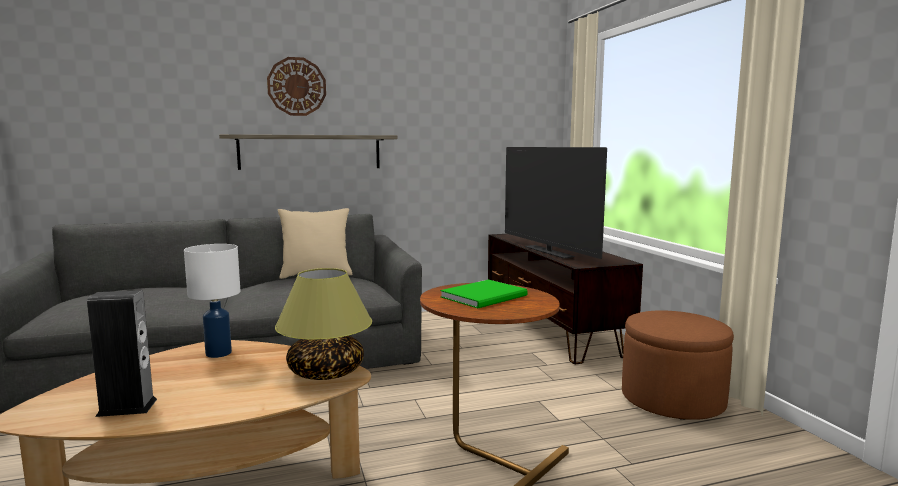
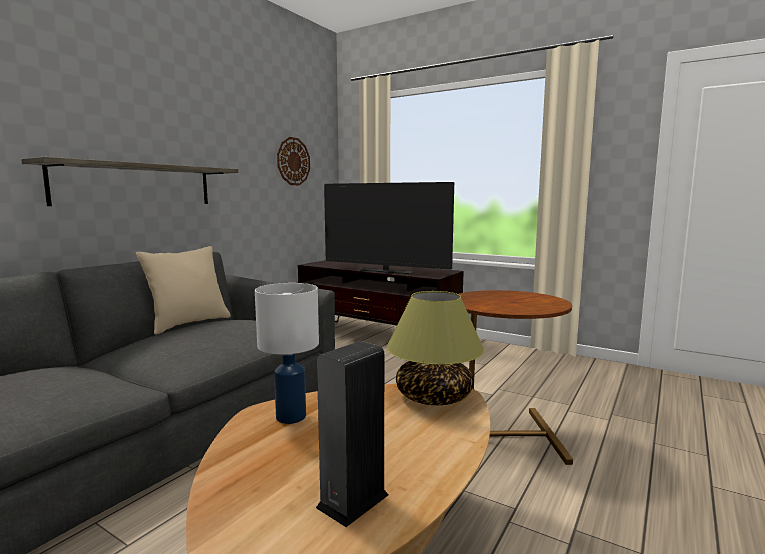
camera: 40 degrees left, 0 degrees up
(297, 86) = (117, 105): wall clock -> wall clock (293, 161)
(487, 296) = (503, 299): green book -> none
(672, 399) = (521, 361): brown ottoman -> none

